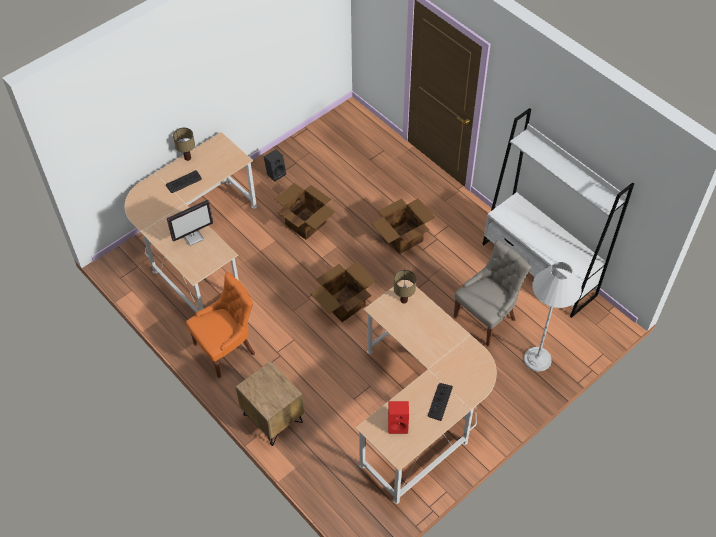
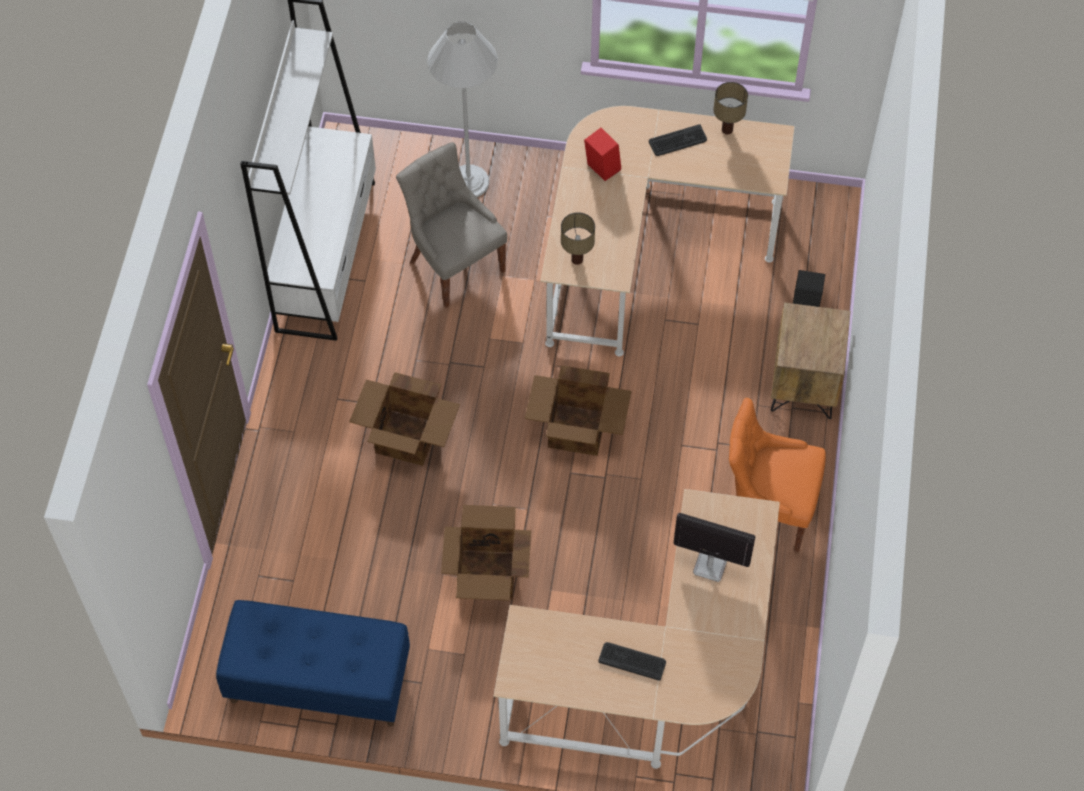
camera: 130 degrees left, 5 degrees up
(187, 158) = (585, 697): table lamp -> table lamp (727, 130)
(276, 173) = (429, 689): black speaker -> black speaker (805, 304)
(316, 142) = (318, 682): none -> blue bench
(398, 424) = (743, 159): red speaker -> red speaker (601, 169)
(486, 318) = (454, 265): grey chair -> grey chair turned 45 degrees clockwise

